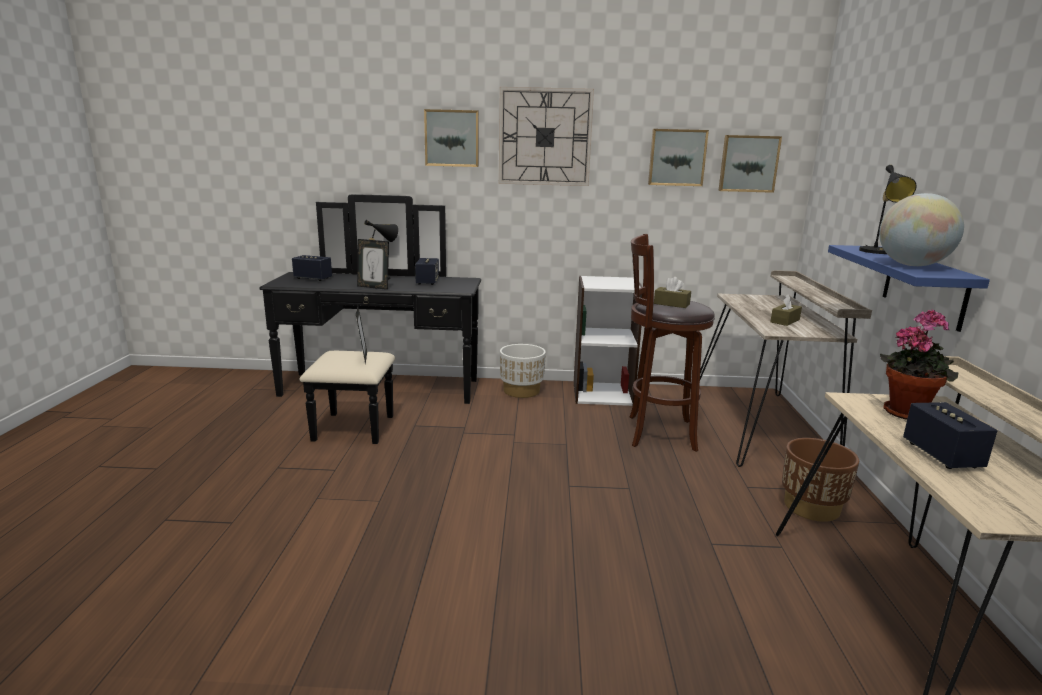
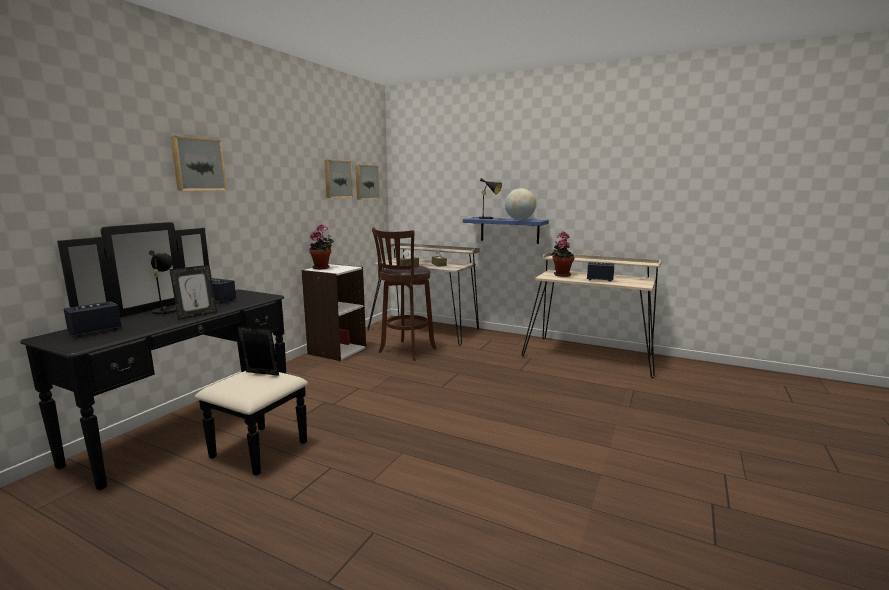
camera: 65 degrees left, 5 degrees down
(521, 391) = (294, 371): white planter -> none
(545, 137) = (266, 164): wall clock -> none
(605, 279) = (322, 268): none -> potted plant
(811, 507) = (505, 344): brown planter -> none

